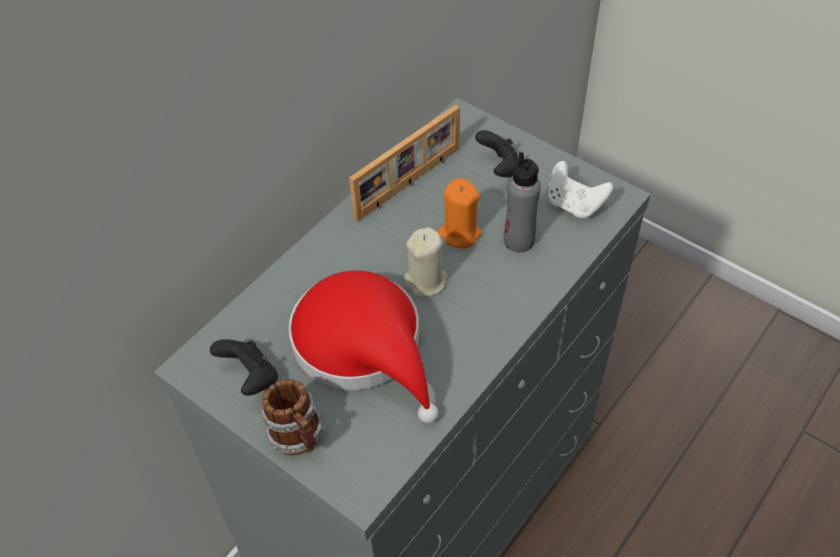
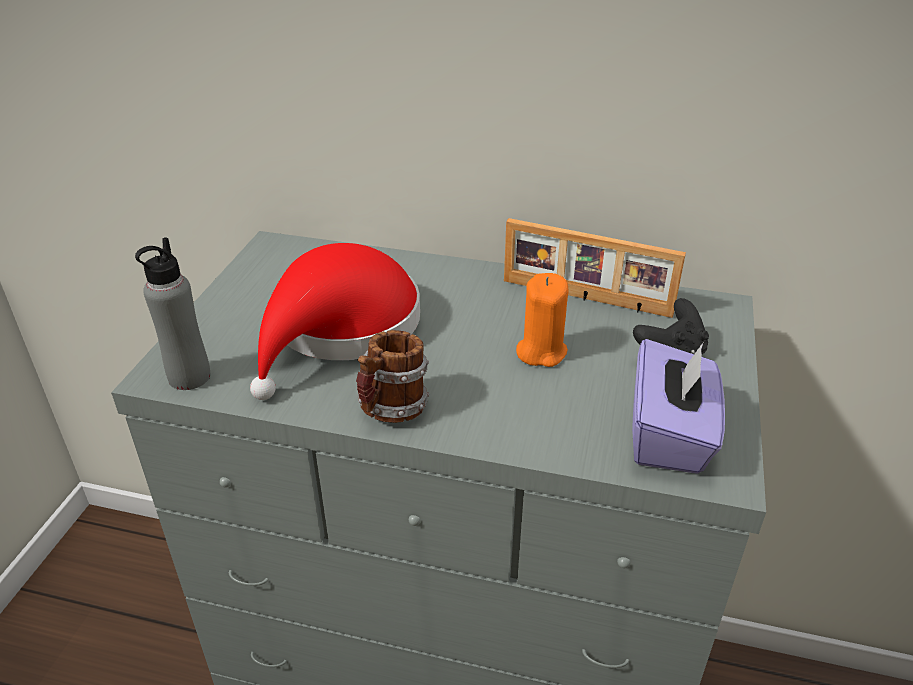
camera: 65 degrees right, 15 degrees down
(250, 378) = (272, 276): black game controller -> none
(299, 437) = (213, 321): mug -> mug (391, 410)
(425, 281) = (453, 346): beige candle -> none
(519, 240) = (567, 401): grey bottle -> grey bottle (189, 377)
(574, 205) = (669, 435): white game controller -> purple tissue box

